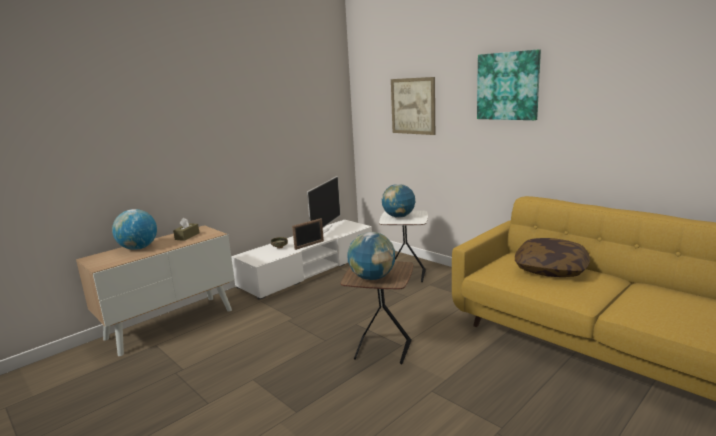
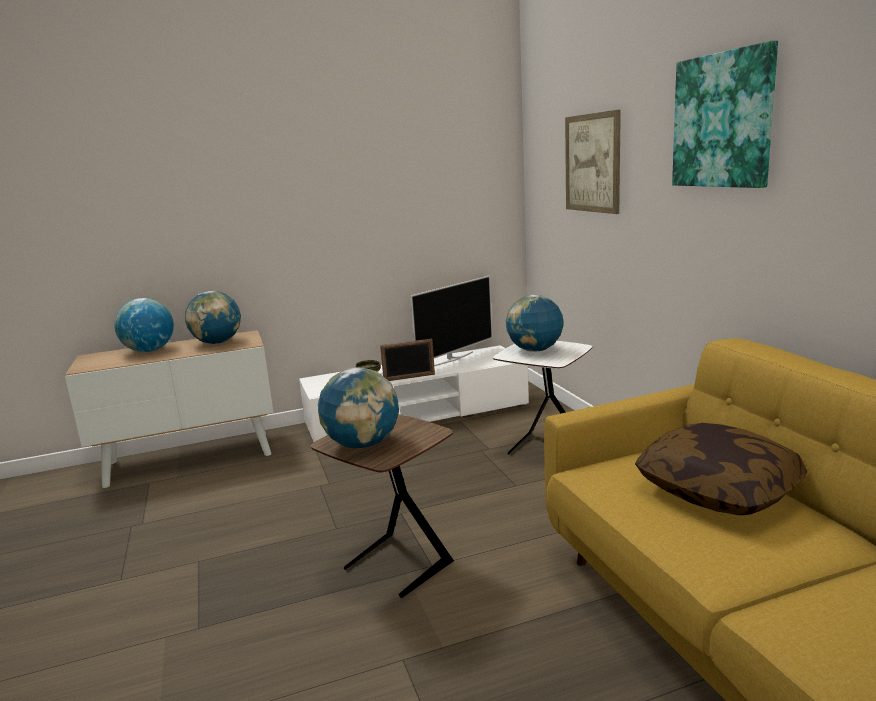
camera: 25 degrees right, 0 degrees up
(187, 236) = (217, 342): brown tissue box -> globe

